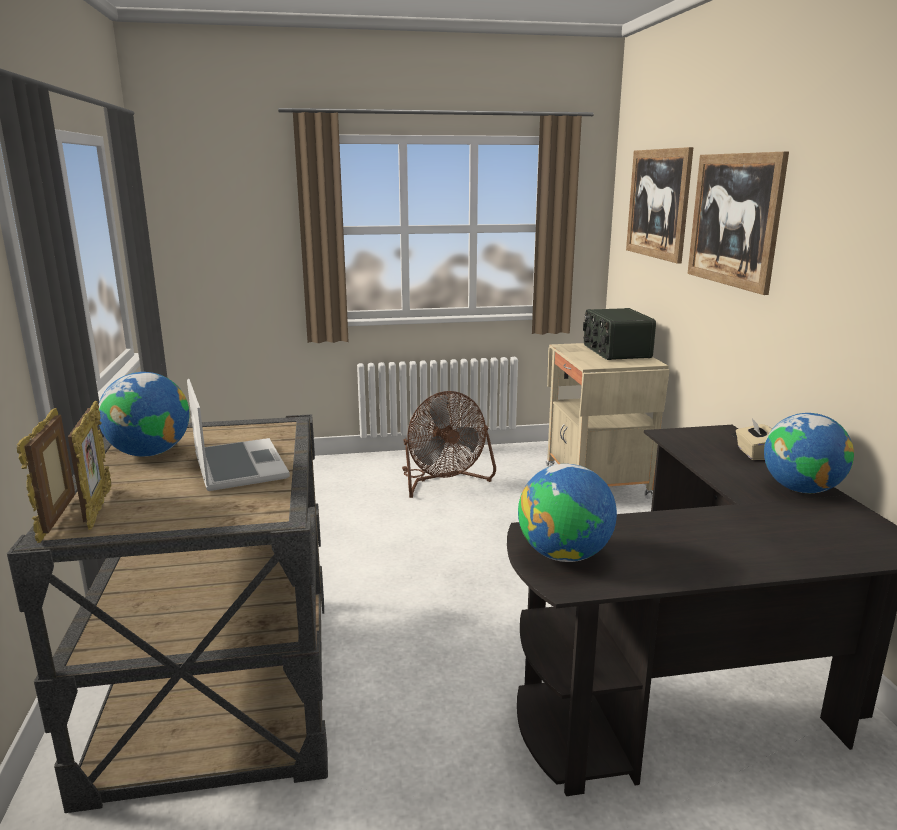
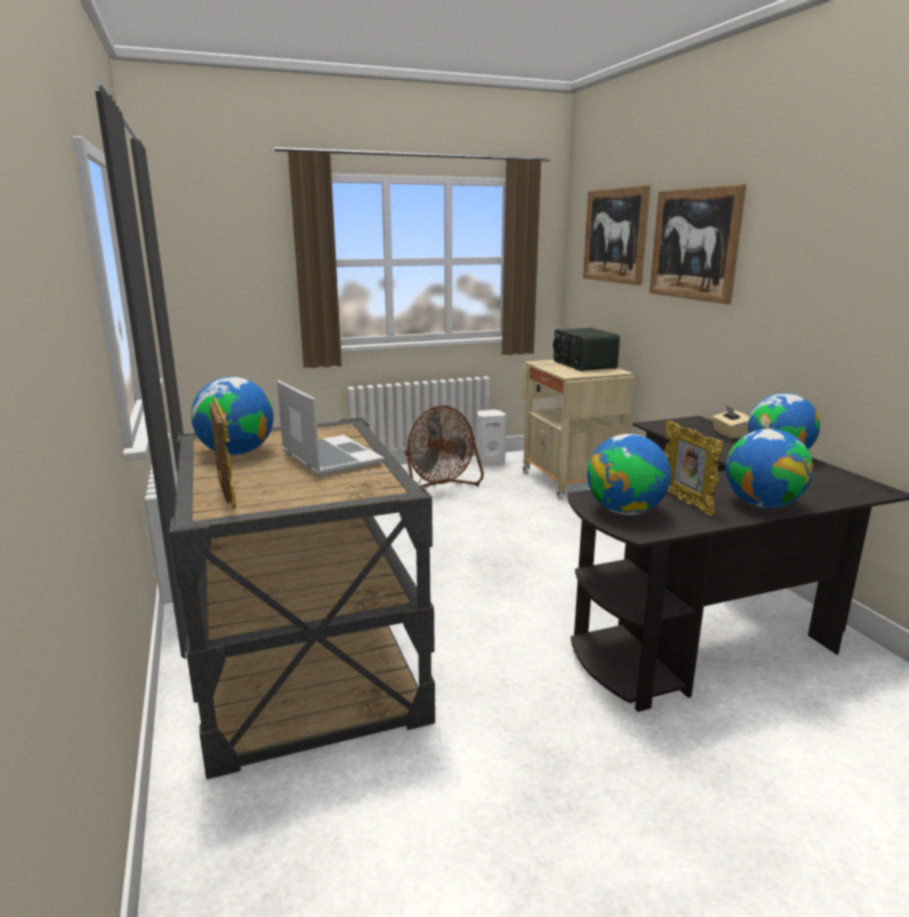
camera: 10 degrees left, 0 degrees up
(59, 519) = (196, 504): picture frame -> picture frame (686, 502)
(514, 453) = (489, 462): none -> white speaker
(742, 559) = (762, 504): none -> globe

